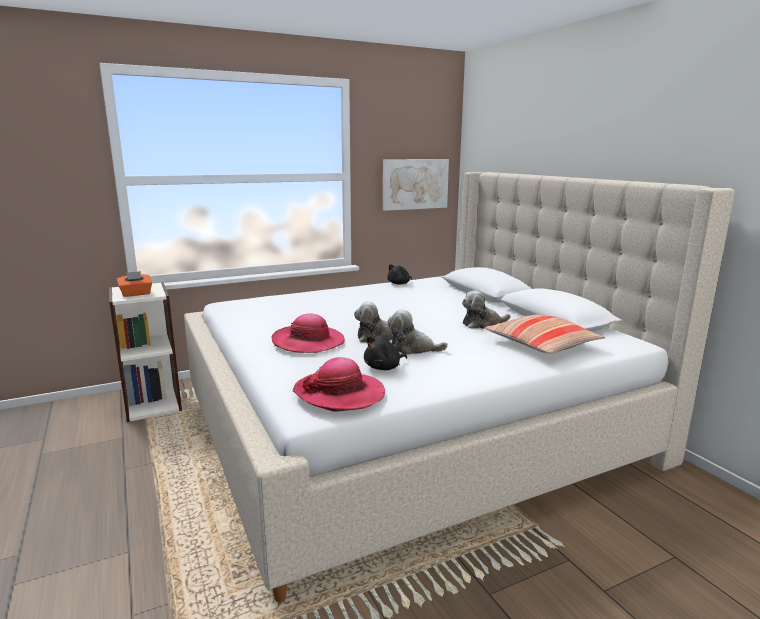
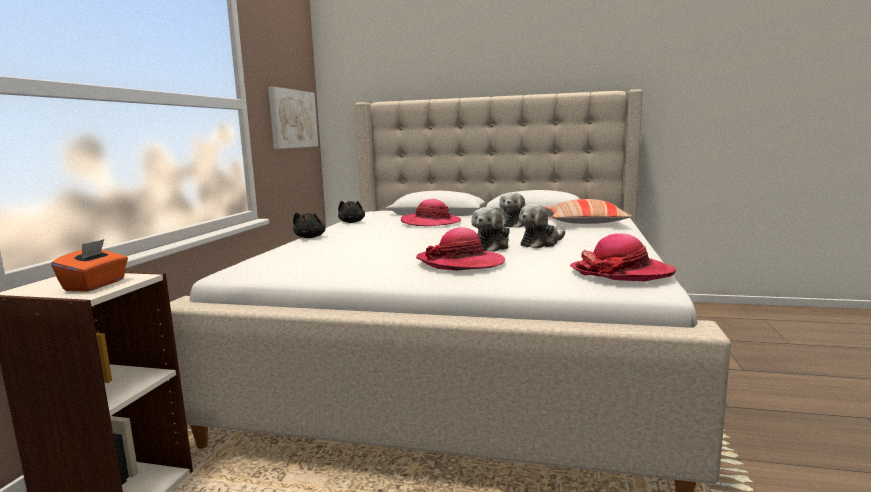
camera: 50 degrees left, 5 degrees down
(384, 368) = (574, 255): black plush toy -> black plush toy (310, 237)
(436, 301) = (430, 223): none -> hat

